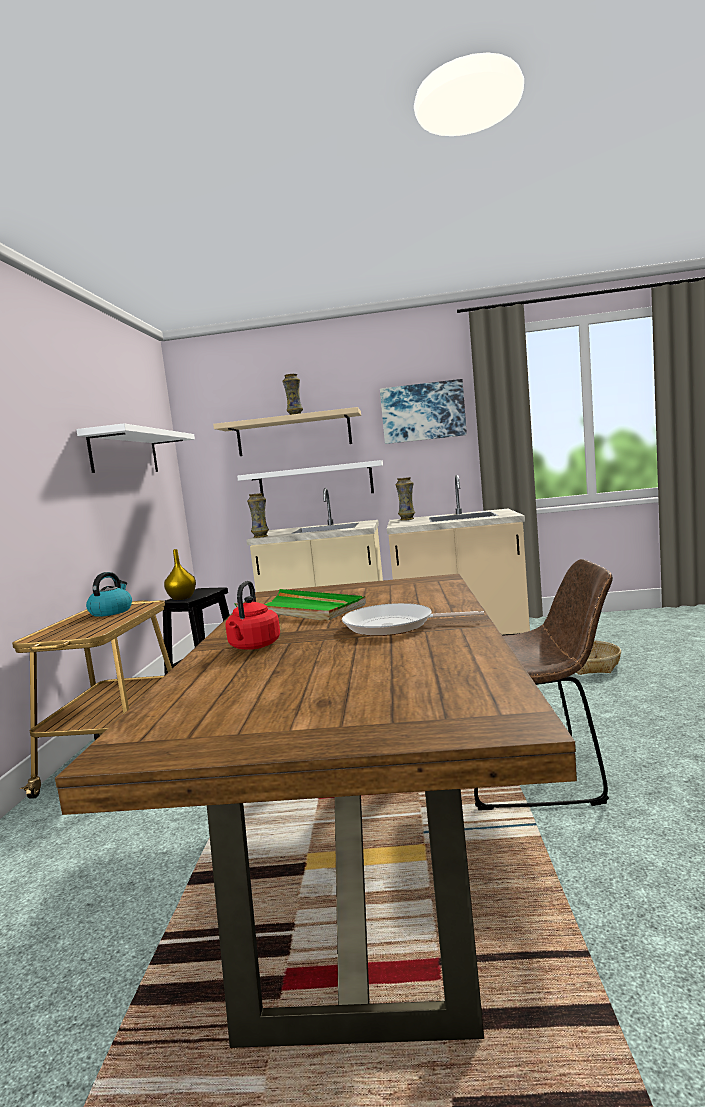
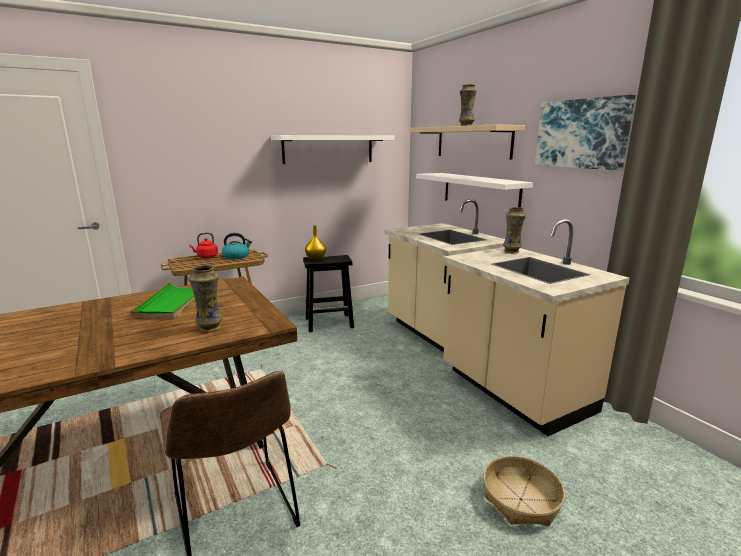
camera: 55 degrees right, 10 degrees up
(253, 647) = (77, 313): red kettle -> red kettle (206, 257)
(261, 536) = (399, 229): vase -> vase (210, 328)
(394, 626) = (100, 341): frying pan -> none

